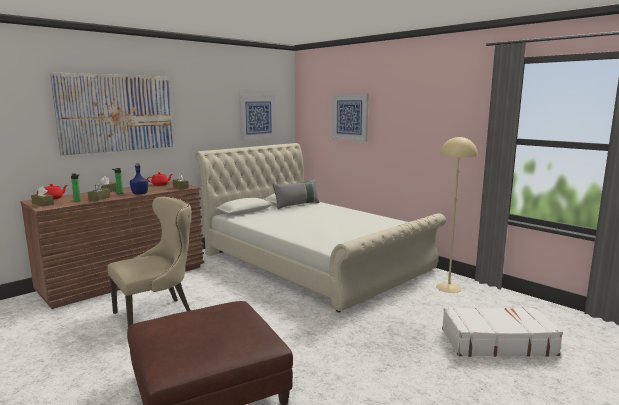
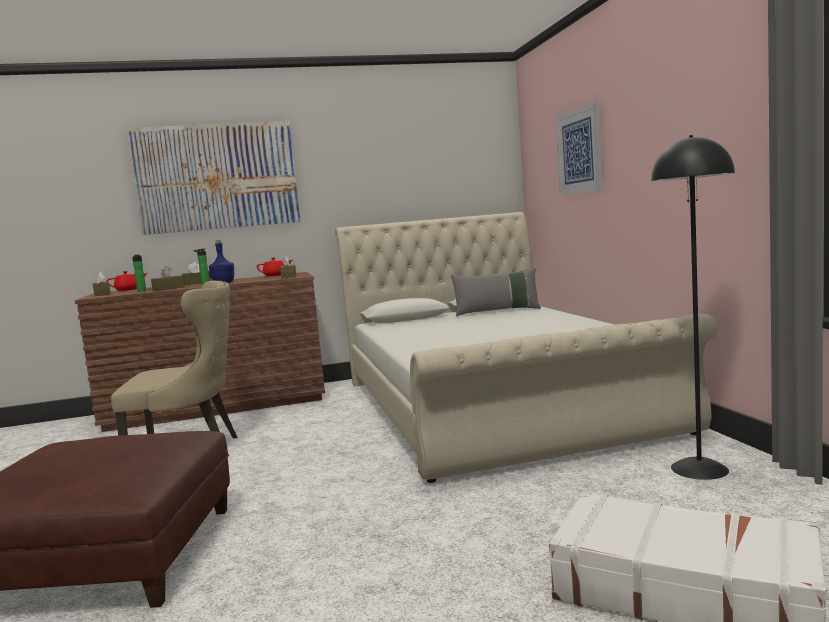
camera: 30 degrees right, 5 degrees down
(257, 117) = (447, 173): picture -> none
(449, 287) = (699, 469): beige floor lamp -> black floor lamp

